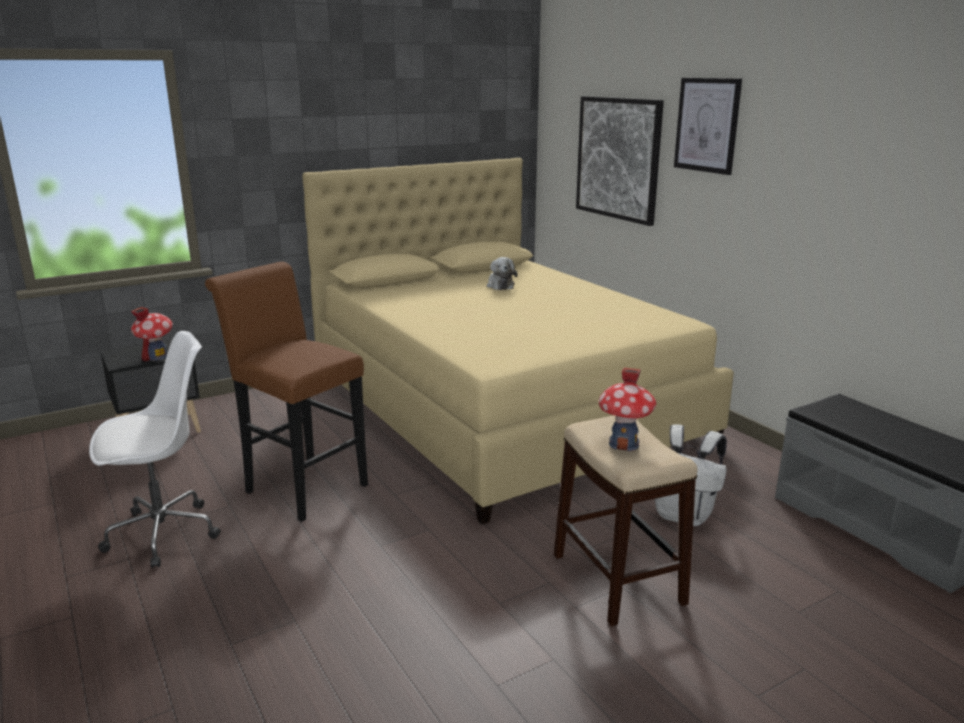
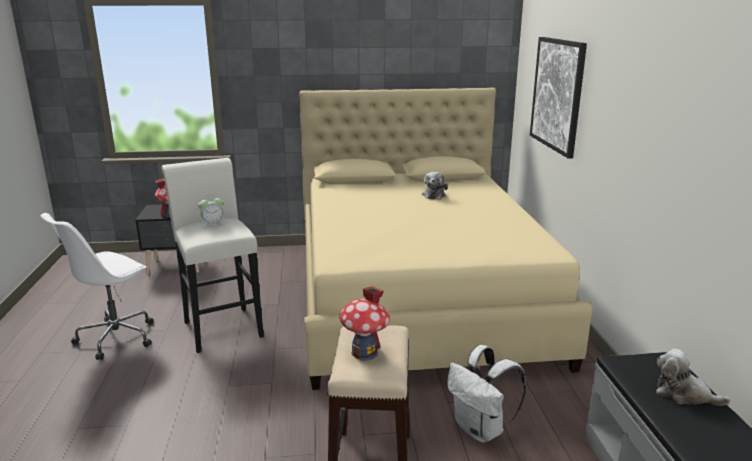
camera: 25 degrees right, 0 degrees up
(166, 533) = (114, 339): white office chair -> white office chair turned 135 degrees clockwise
(294, 349) = (213, 224): none -> alarm clock
(301, 486) = (221, 326): brown stool -> white stool
(707, 125) = (611, 69): picture -> none
(883, 423) = (683, 394): none -> plush toy

